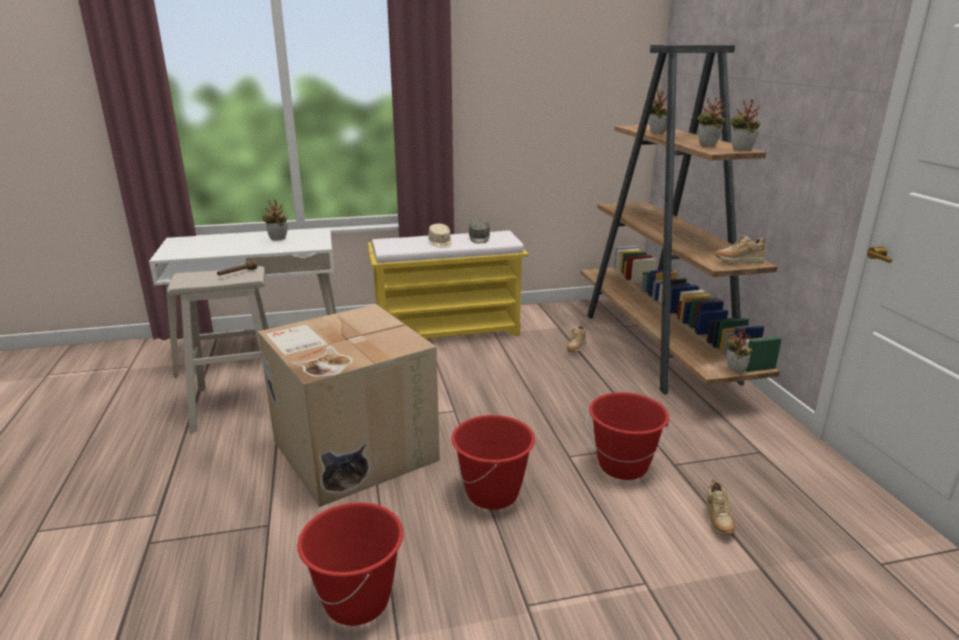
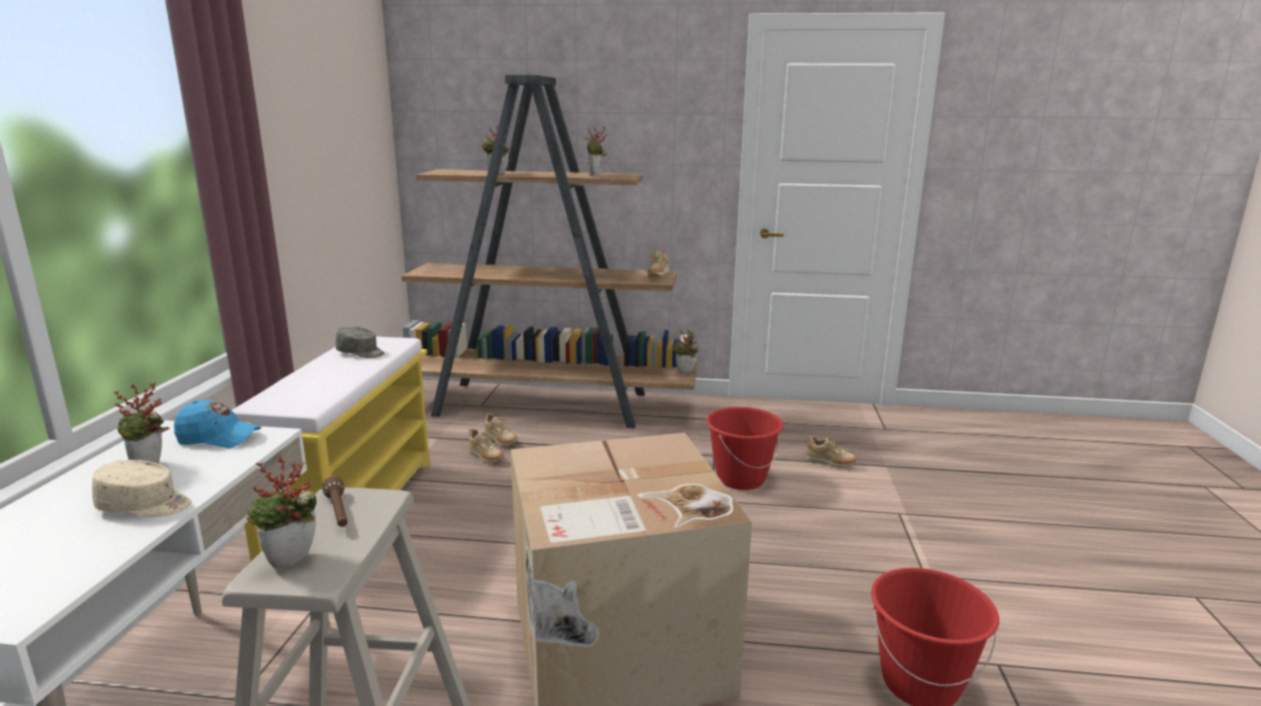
camera: 70 degrees left, 5 degrees down
(313, 240) = (218, 438): none -> blue cap
(440, 243) = (341, 373): beige cap -> beige cap (145, 506)
(493, 494) = (758, 557): red bucket -> none
(546, 350) = (486, 458): none -> beige shoe
(740, 150) = (630, 175): potted plant -> potted plant (292, 563)

